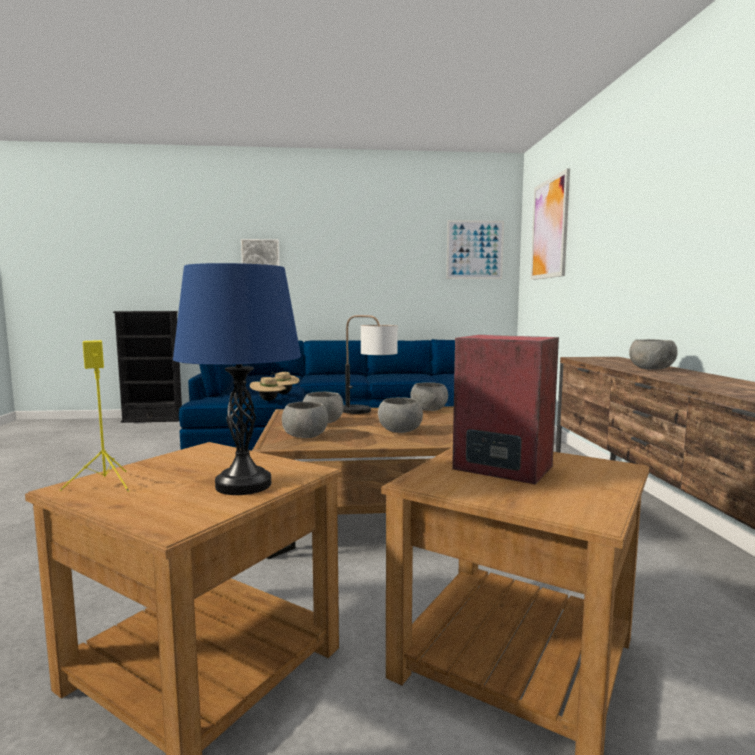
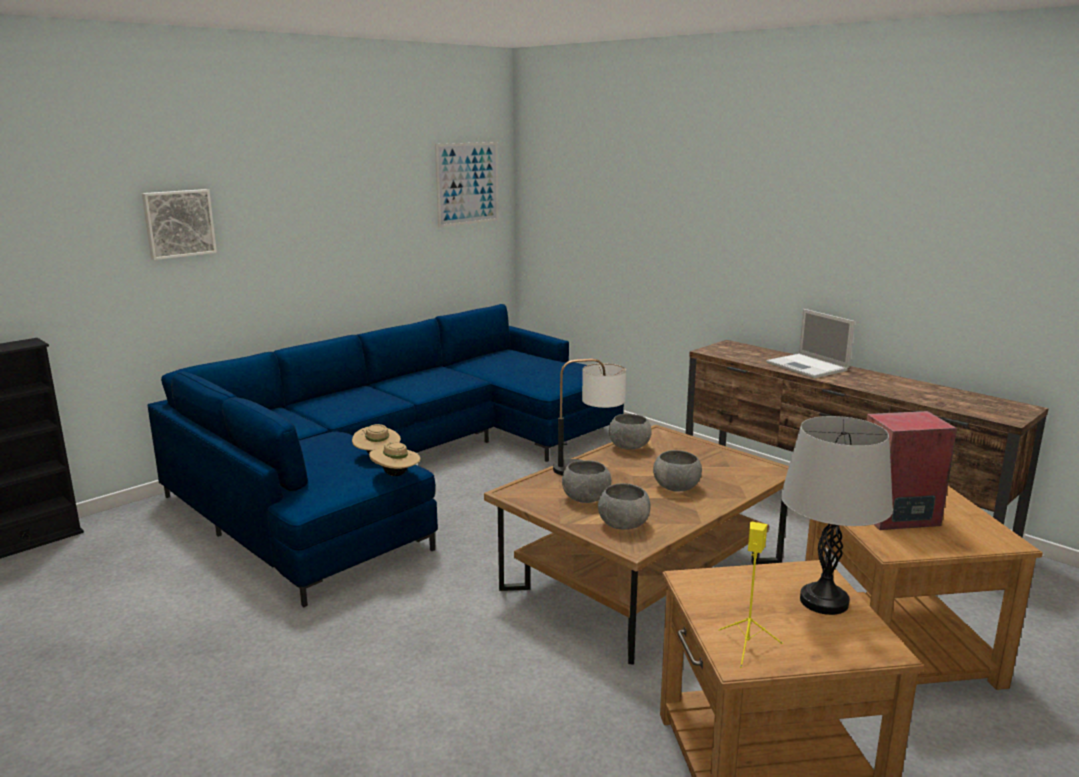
camera: 40 degrees left, 10 degrees up
(243, 485) = (824, 601): blue table lamp -> grey table lamp
(550, 229) = (586, 170): picture -> none
(652, 369) = (808, 367): grey bowl -> laptop

